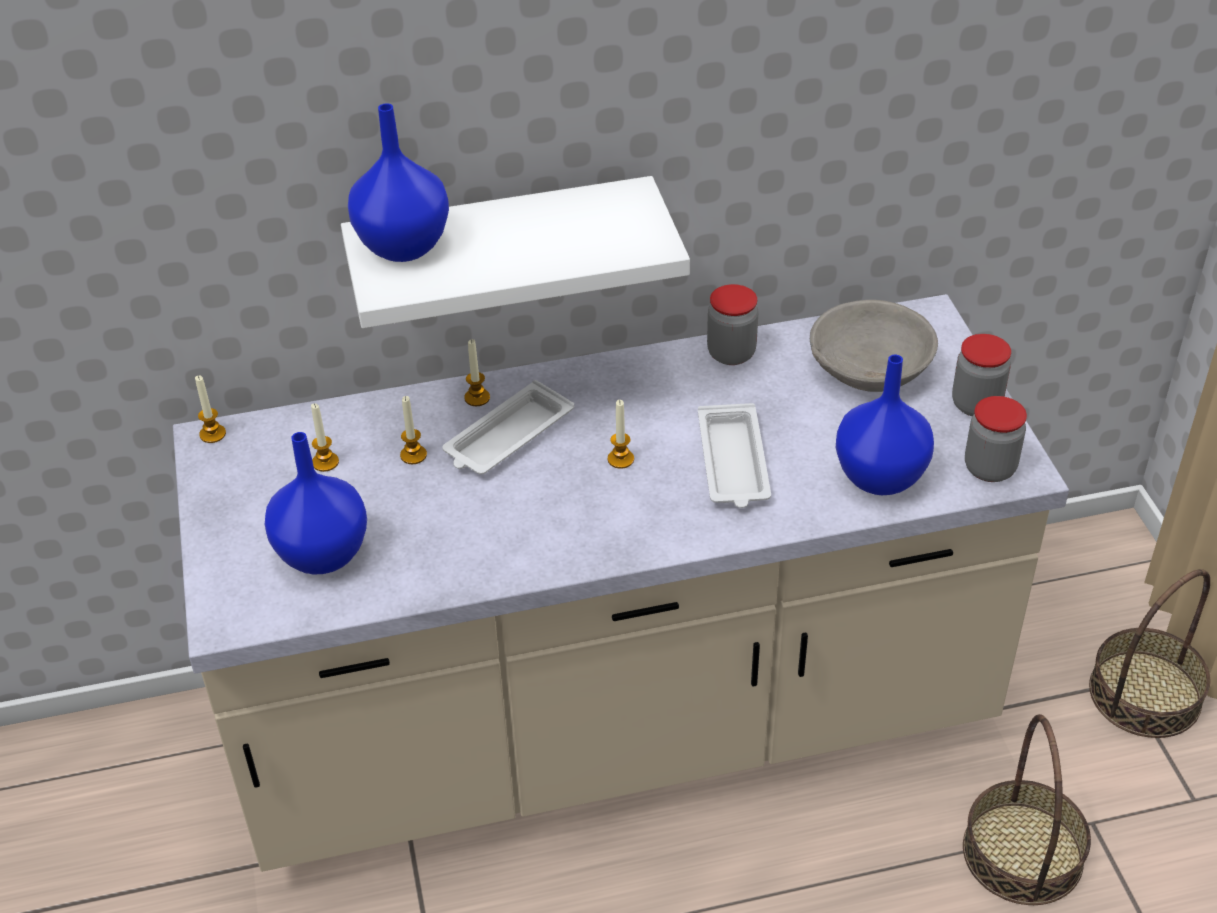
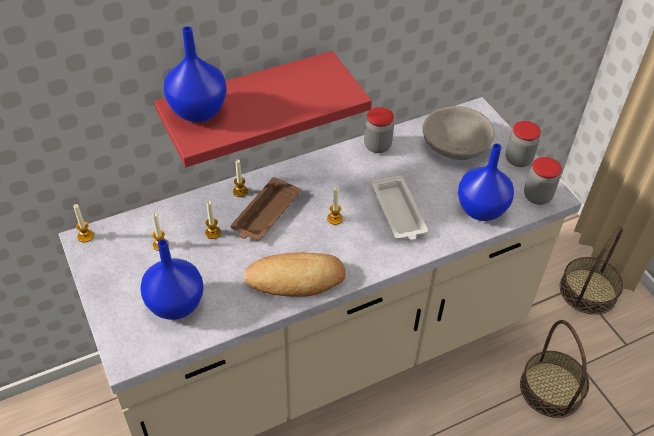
camera: 15 degrees left, 5 degrees up
(502, 248) = (248, 103): white shelf -> red shelf
(507, 437) = (265, 214): white tray -> brown tray
(526, 542) = (295, 278): none -> bread

